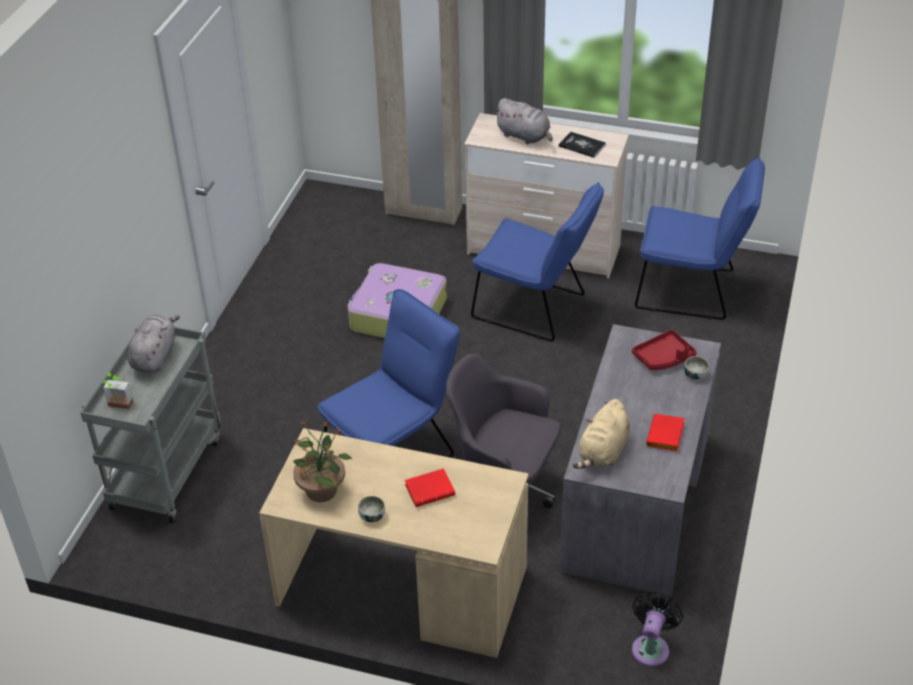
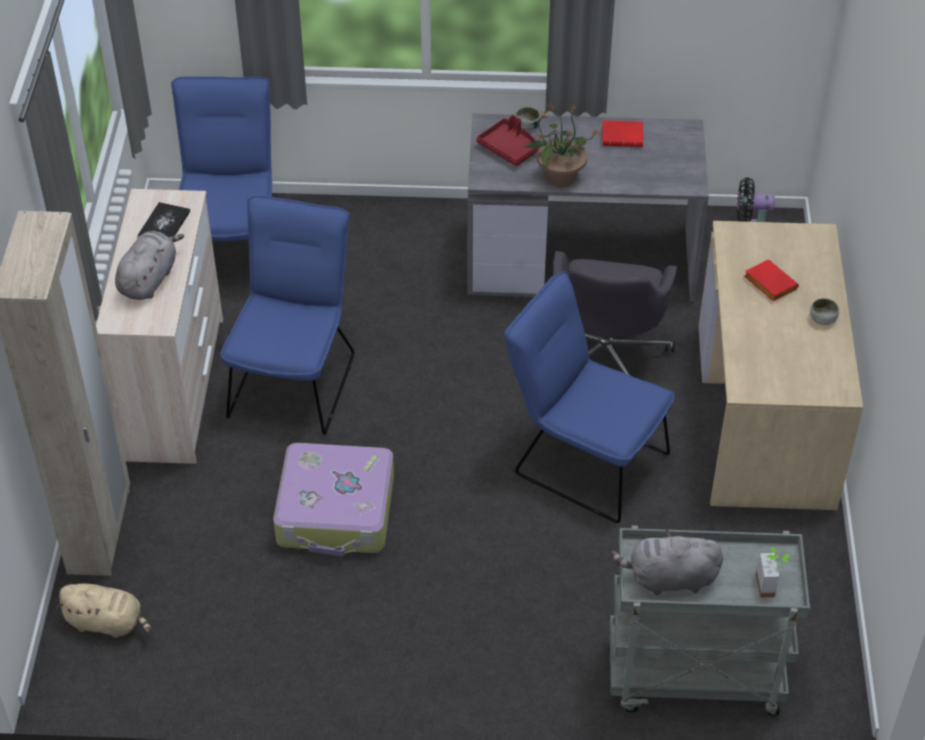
camera: 105 degrees left, 5 degrees up
(322, 490) = (808, 364): potted plant -> potted plant (559, 177)
(603, 452) = (662, 174): beige plush toy -> beige plush toy (107, 623)

